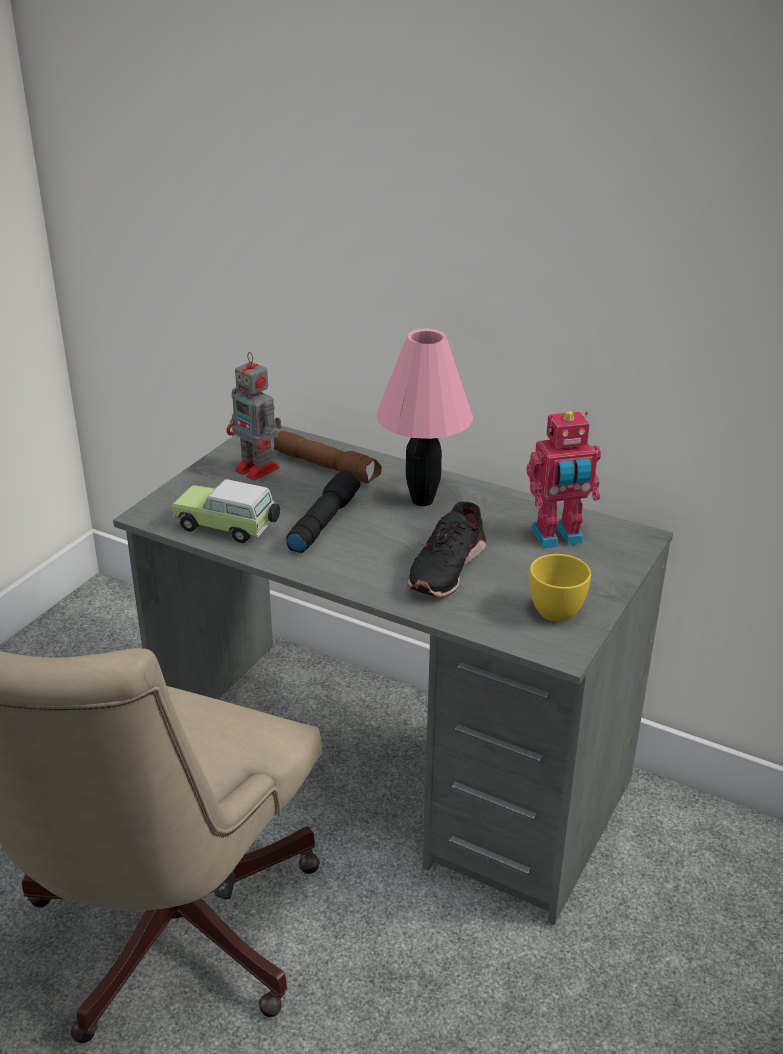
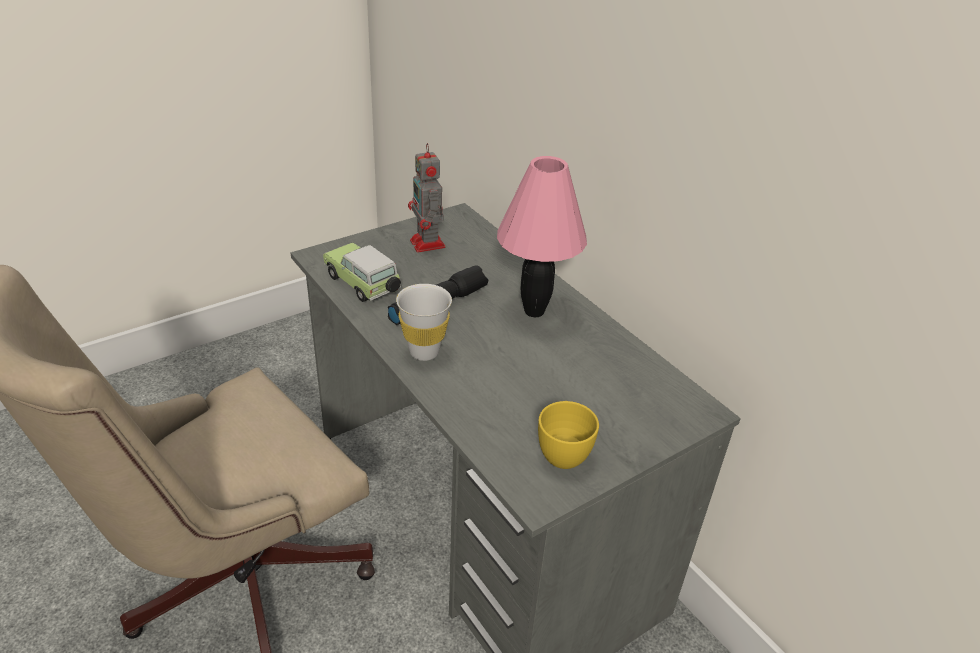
camera: 25 degrees right, 5 degrees up
(327, 467) = (482, 258): brown flashlight -> none
(350, 568) = (424, 352): none -> white cup
(446, 567) = (502, 379): black shoe -> none
(558, 538) = (624, 385): toy robot -> none

